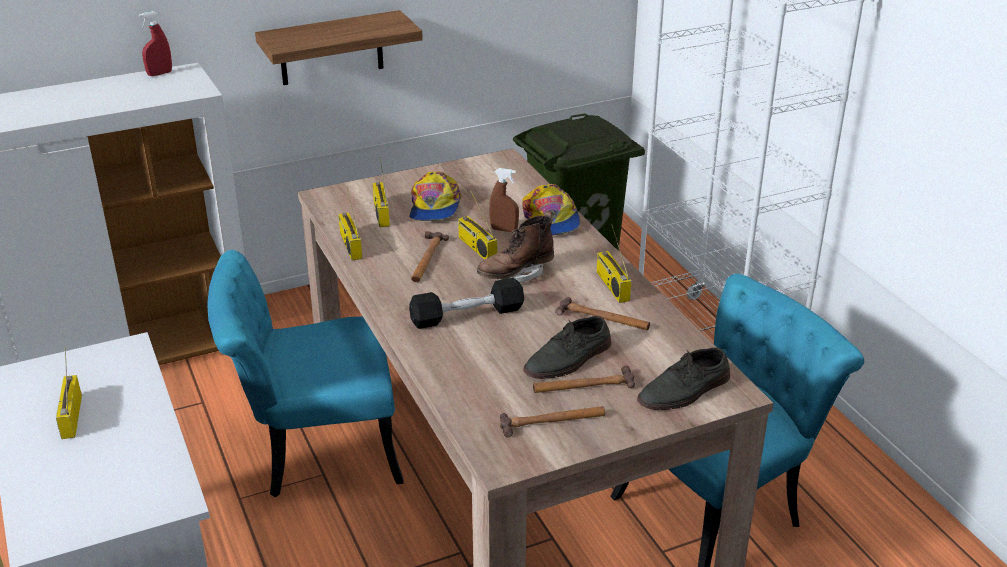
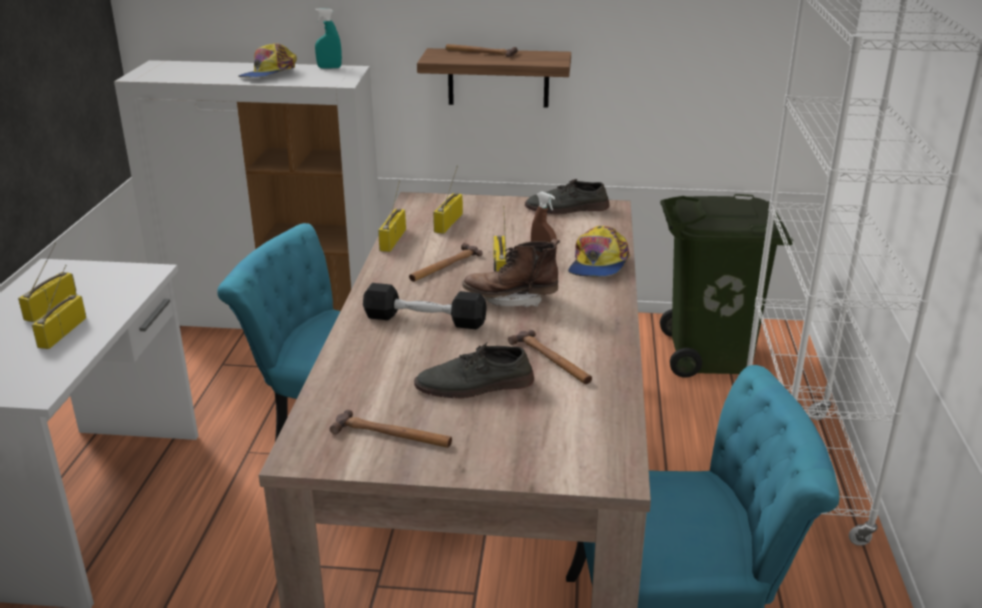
camera: 30 degrees right, 5 degrees down
(159, 74) = (329, 68): red spray bottle -> turquoise spray bottle
(434, 206) = (501, 228): cap -> cap (269, 74)
(583, 385) = (461, 413): hammer -> hammer (480, 52)
(611, 286) = (594, 334): radio -> radio (62, 331)
(685, 391) = (561, 453): grey shoe -> grey shoe (567, 208)

